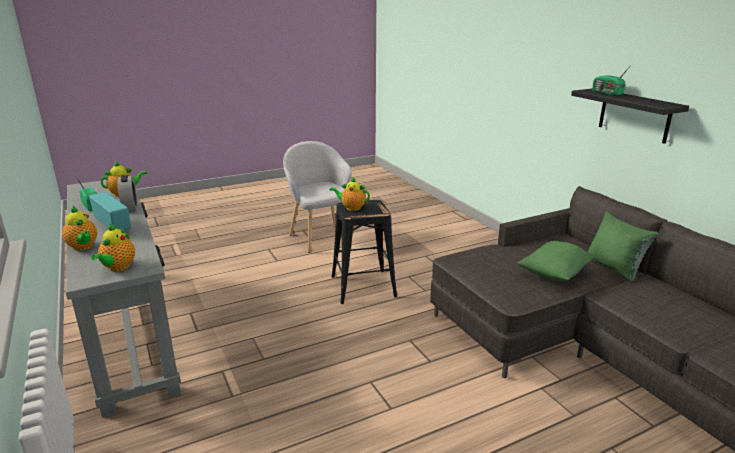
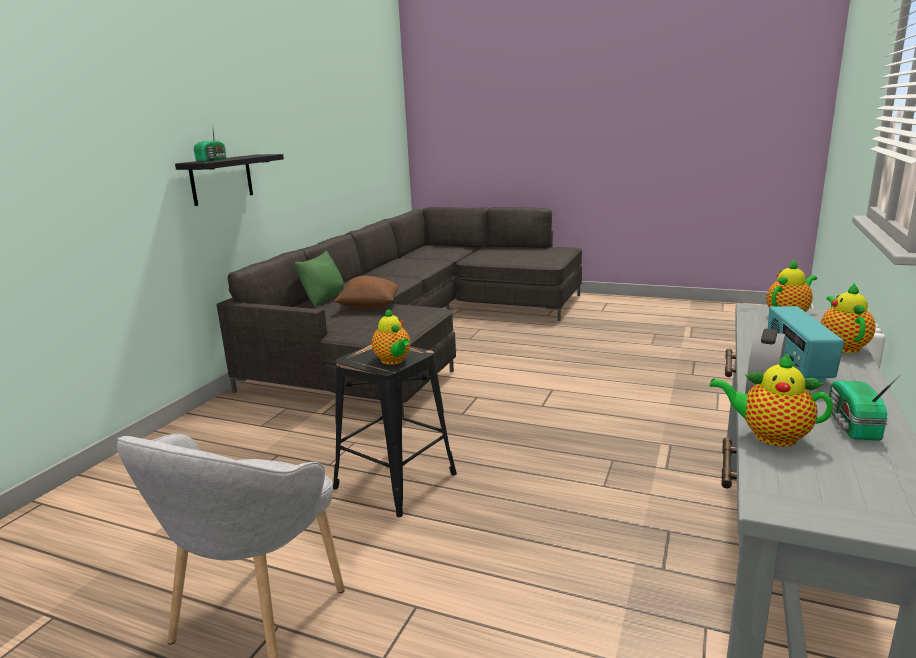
camera: 130 degrees left, 5 degrees down
(554, 274) = (369, 307): green pillow -> brown pillow

